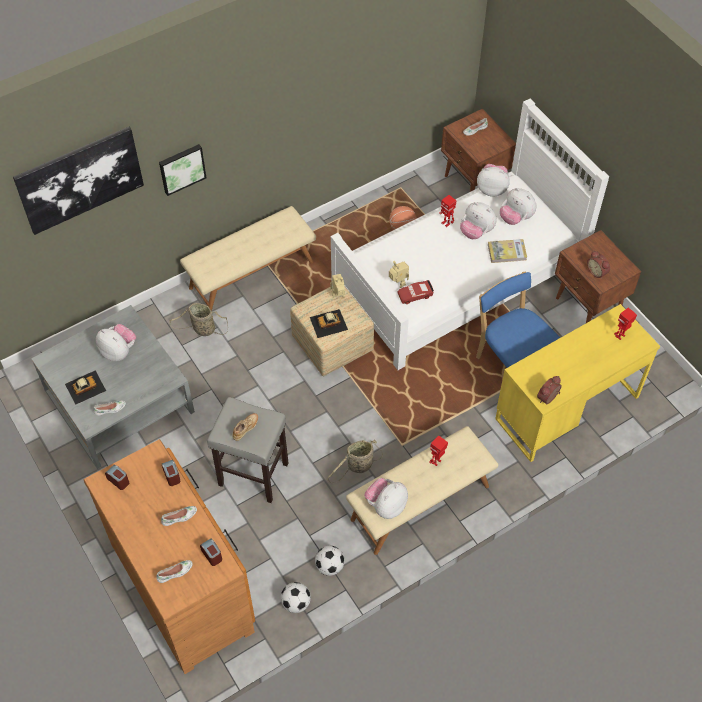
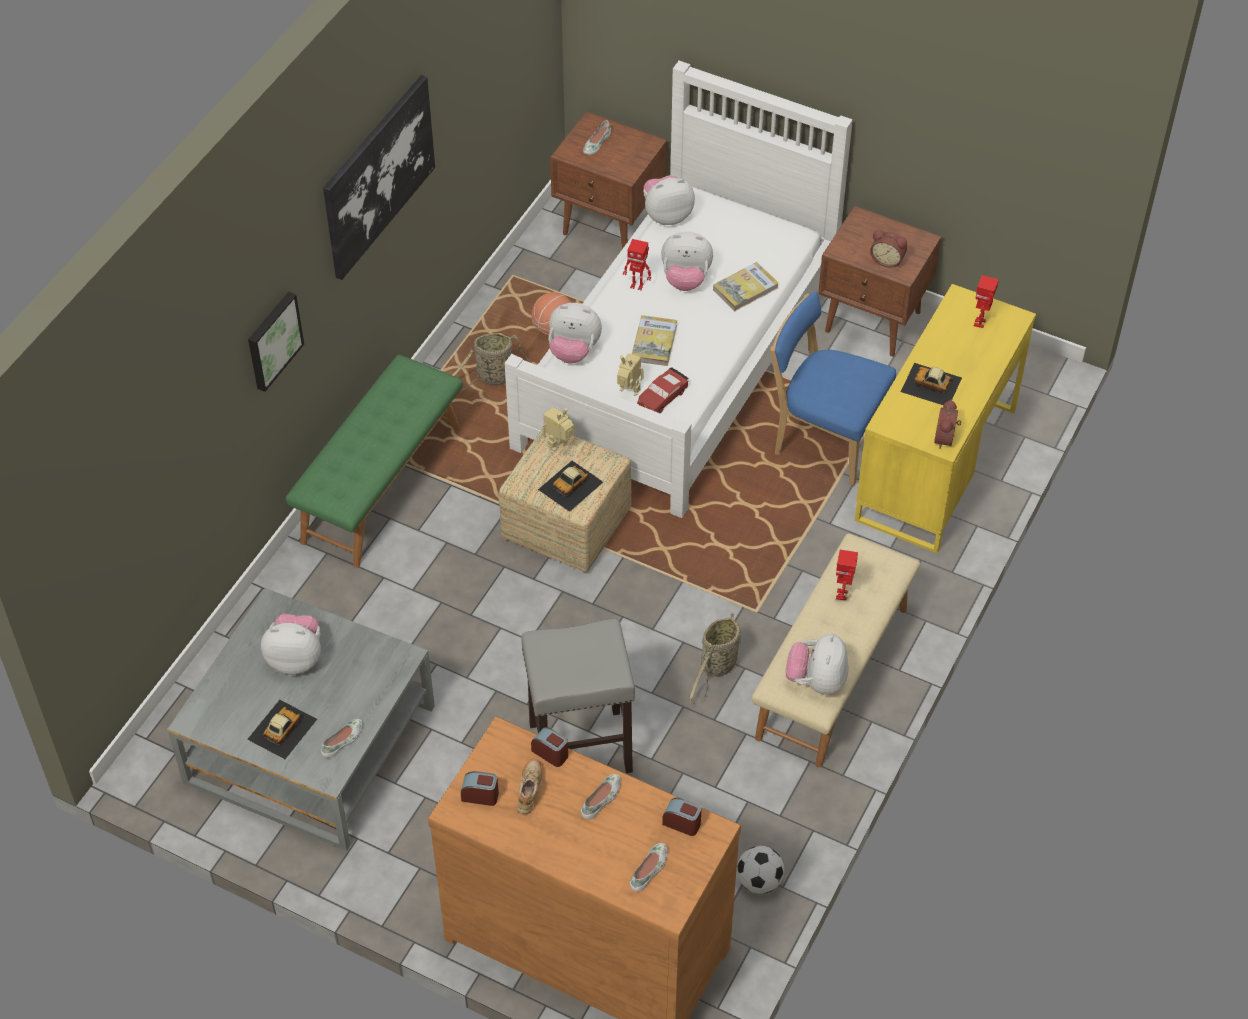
camera: 30 degrees left, 5 degrees down
(80, 179) = (165, 403): picture -> picture (378, 176)
(202, 329) = (363, 590): basket -> basket (492, 378)
(246, 429) = (580, 661): beige shoe -> beige shoe (530, 790)
(251, 274) = (381, 484): beige bench -> green bench
(330, 566) = (771, 812): football -> none
(432, 261) = (654, 343): none -> book
(515, 218) = (725, 240): plush toy -> plush toy (573, 351)
(563, 361) = (931, 385): none -> toy car

